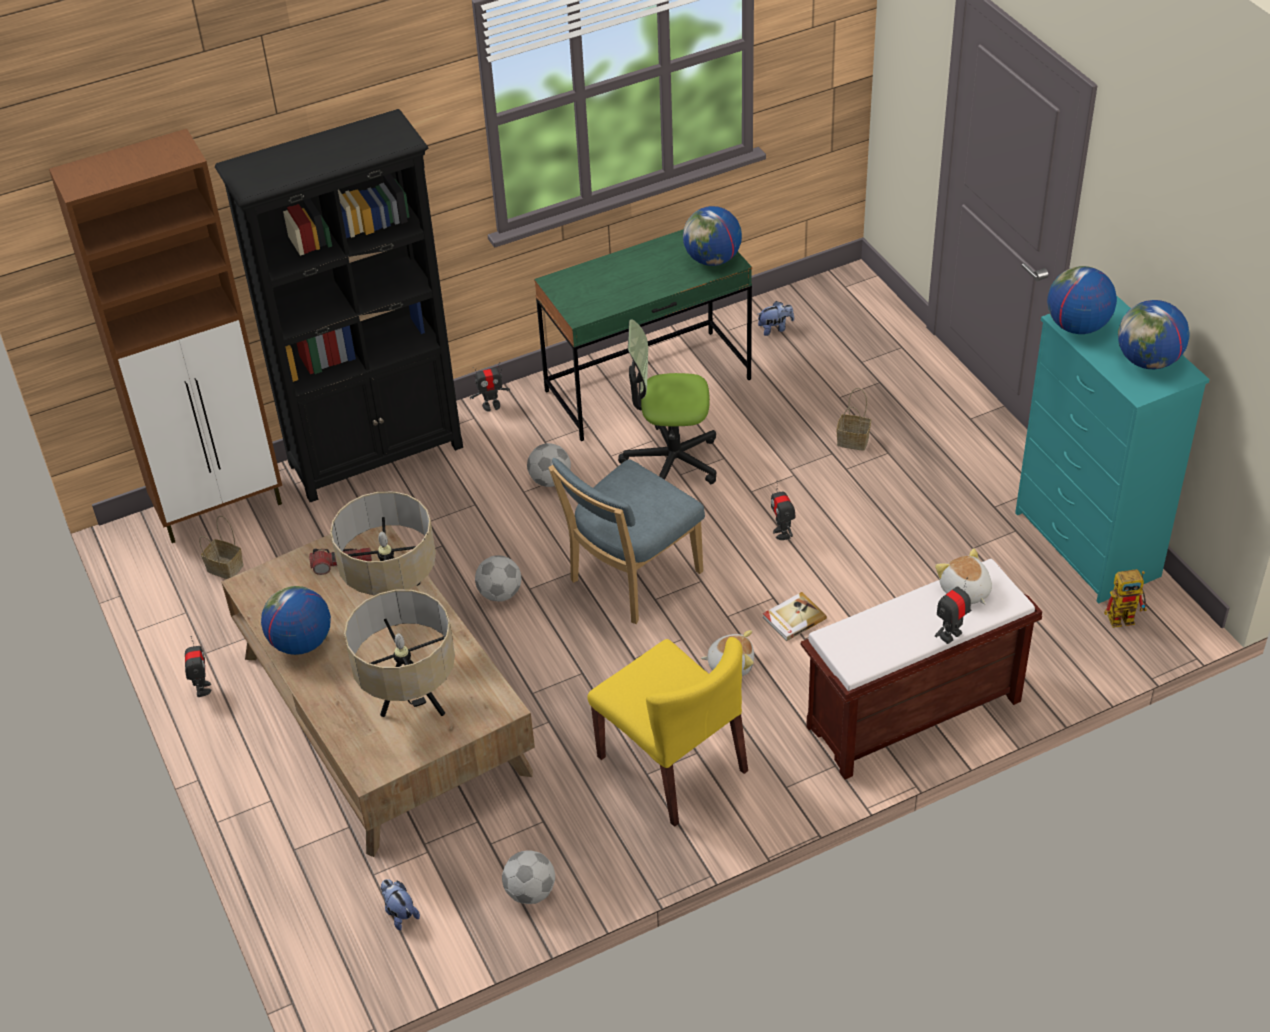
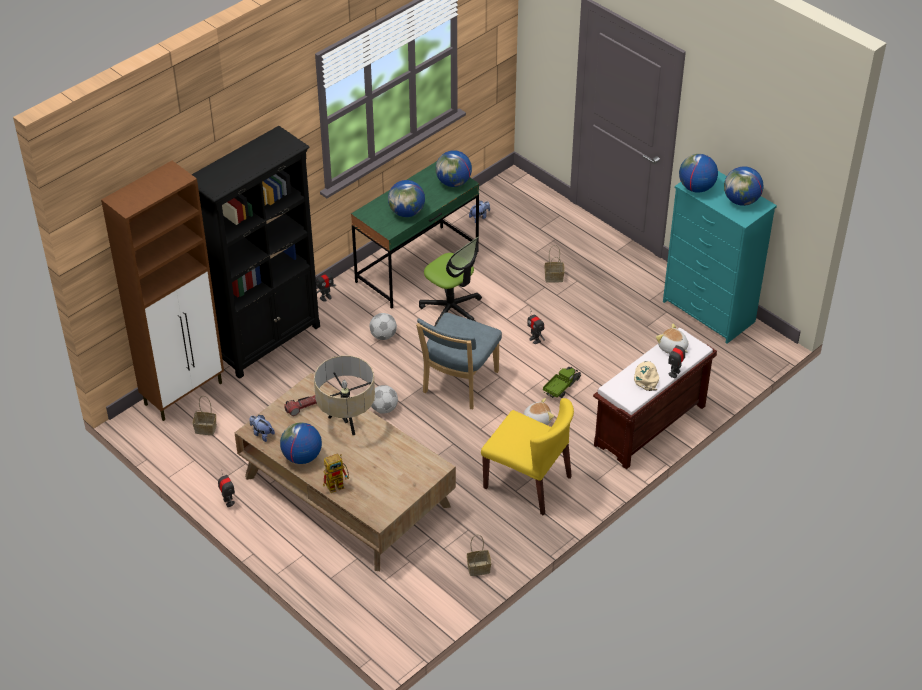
camera: 20 degrees left, 0 degrees up
(399, 913) = (409, 597): plush toy -> plush toy (262, 434)
(411, 705) = (385, 477): beige table lamp -> none
(529, 892) = (478, 569): football -> basket
(619, 292) = (407, 212): none -> globe
(671, 461) = (451, 310): office chair -> office chair turned 120 degrees counterclockwise
(793, 618) = (561, 387): book -> toy truck
(898, 632) = (646, 377): none -> beige cap
(1126, 617) = (744, 348): toy robot -> toy robot (338, 484)

